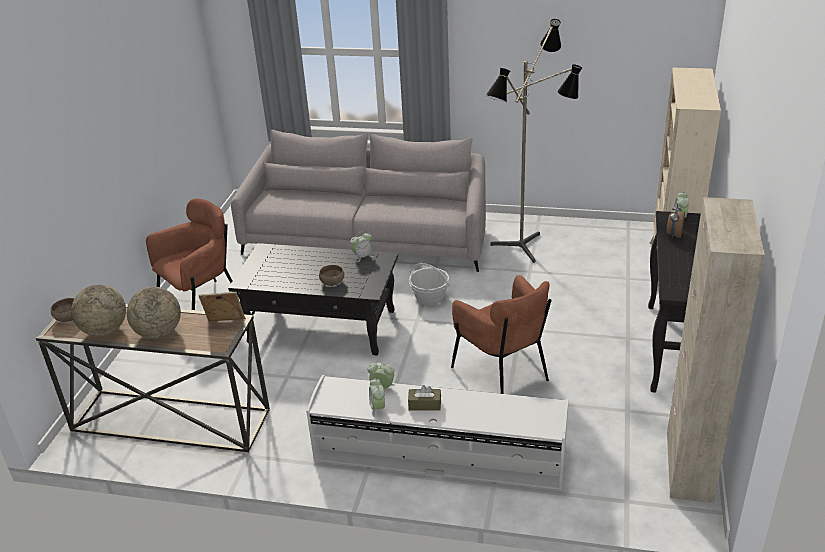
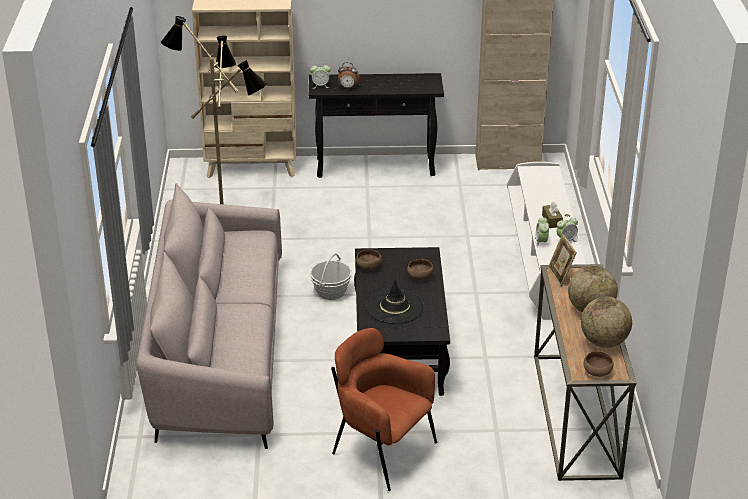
camera: 105 degrees left, 0 degrees up
(293, 264) = (395, 307): none -> black hat
(362, 257) = (368, 267): alarm clock -> brown bowl
(503, 372) = (433, 240): brown armchair -> none

